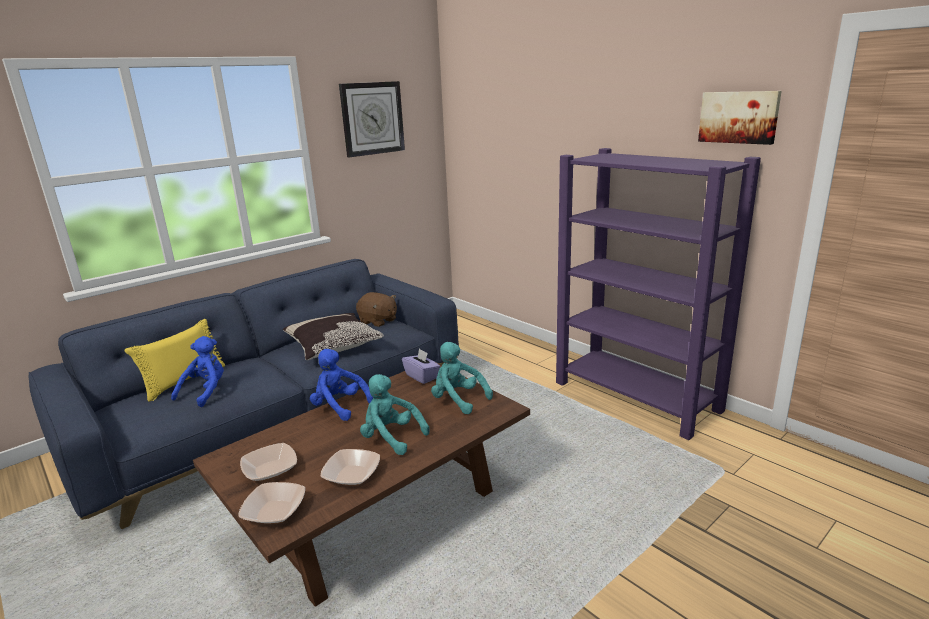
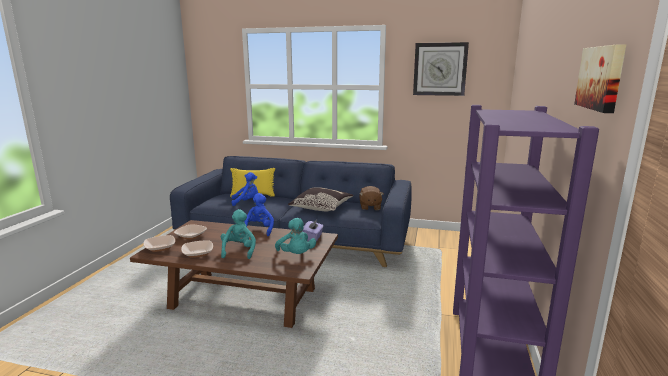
camera: 55 degrees right, 5 degrees down
(458, 400) = (296, 255): turquoise plush toy -> turquoise plush toy turned 150 degrees clockwise

